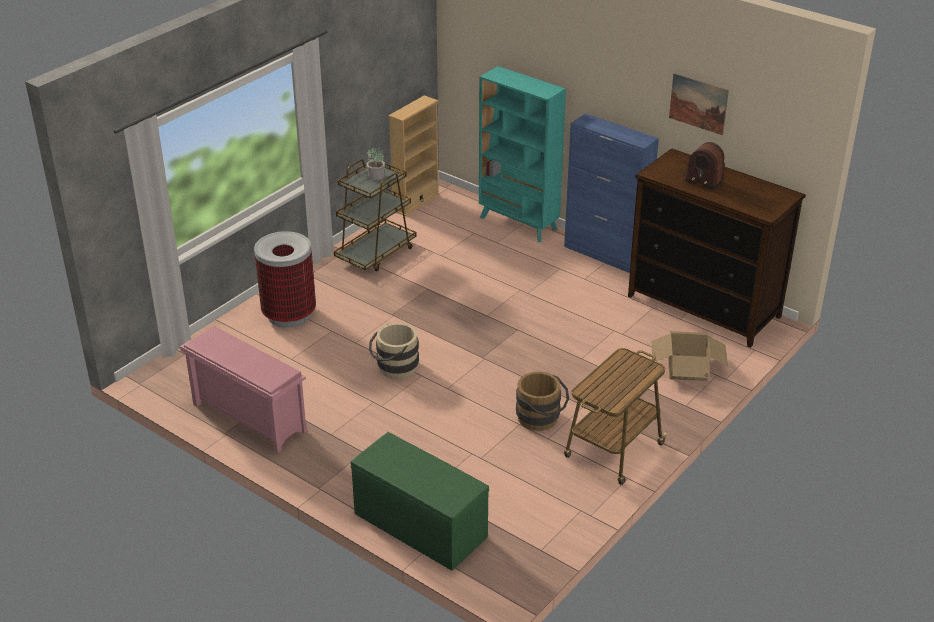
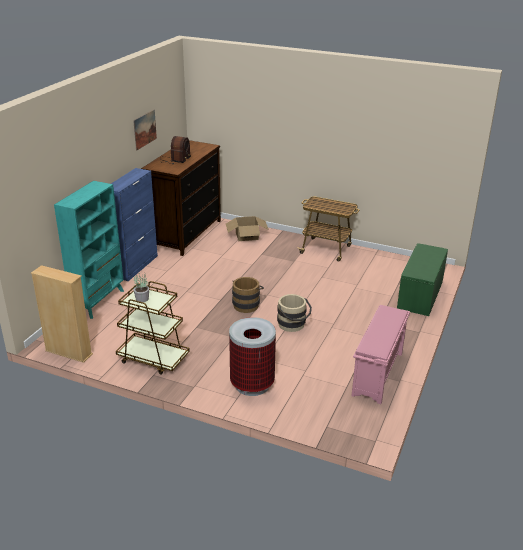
camera: 105 degrees left, 5 degrees down
(541, 419) = (313, 271): brown bucket -> brown bucket (247, 304)

